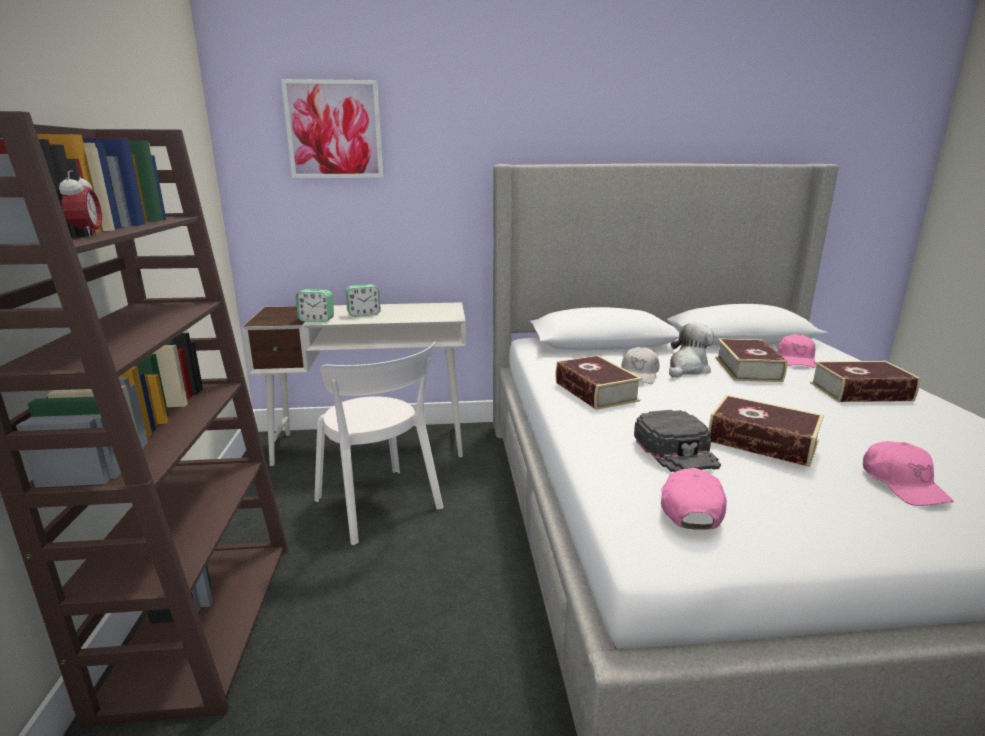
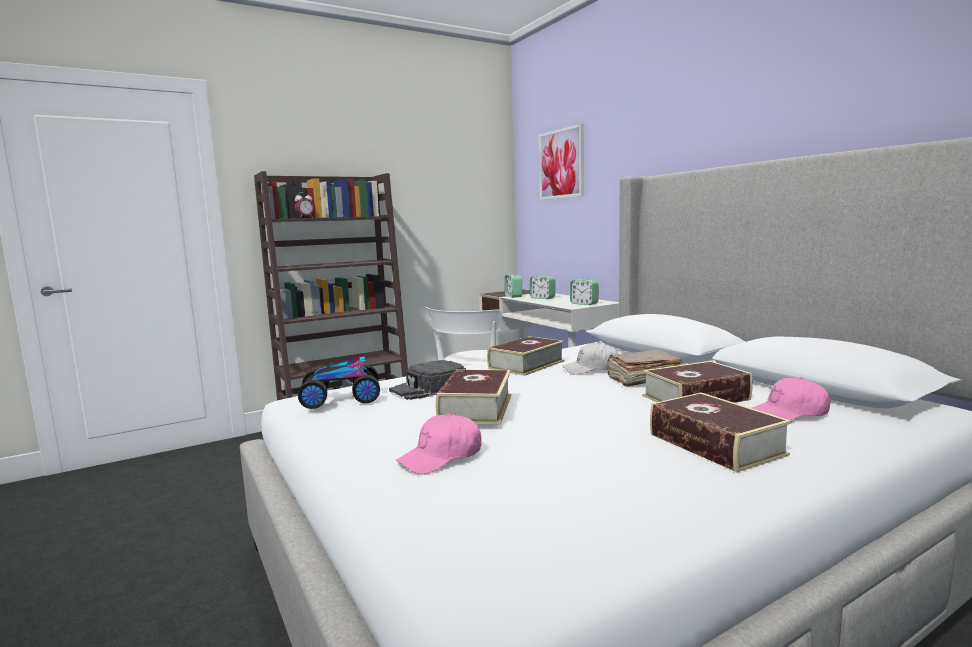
camera: 65 degrees right, 10 degrees down
(441, 311) = (584, 304): none -> alarm clock
(687, 369) = (642, 379): plush toy -> brown book
(690, 508) = (341, 398): pink cap -> toy car

